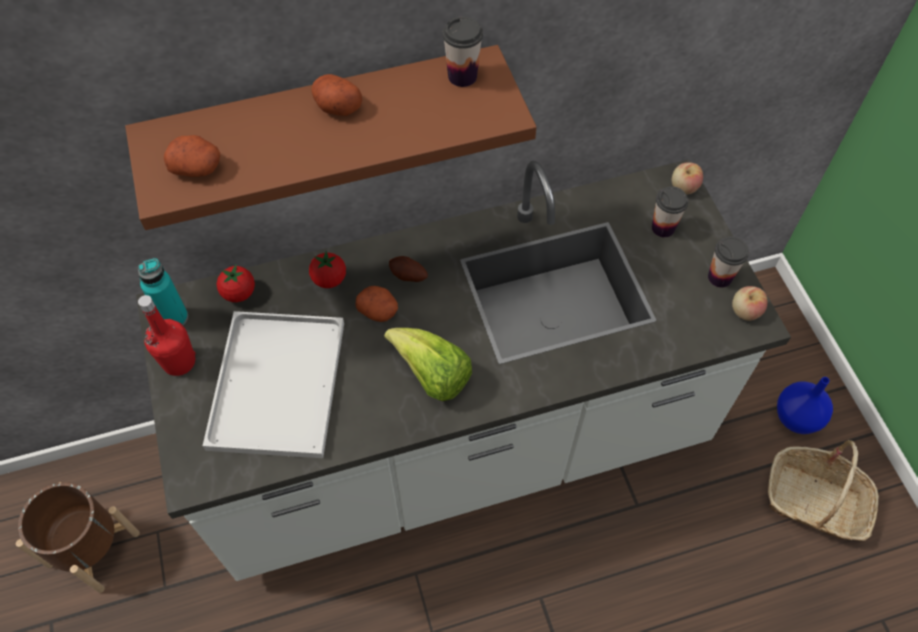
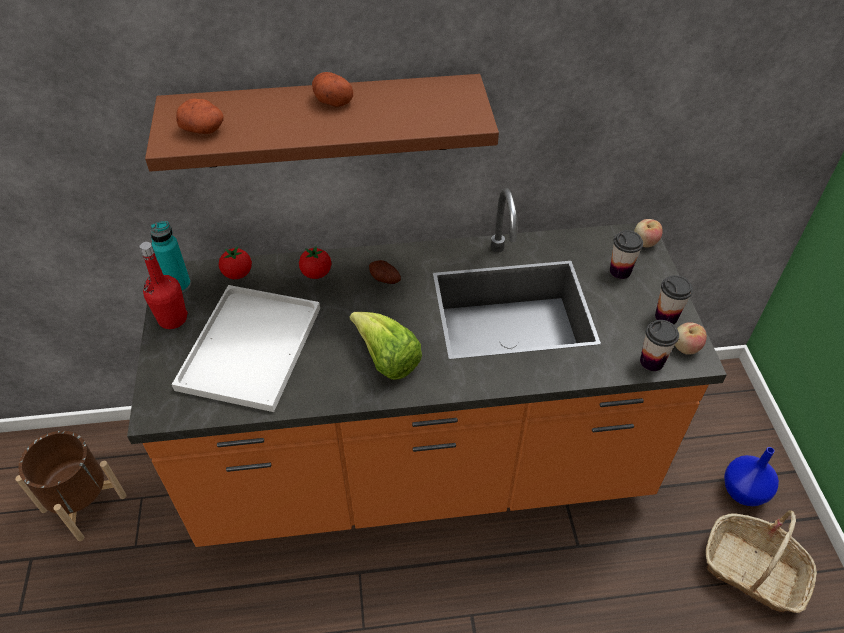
camera: 10 degrees right, 10 degrees down
(379, 310) = (352, 303): potato -> none
(459, 444) = (422, 466): white counter -> orange counter
(462, 76) = (443, 91): cup -> cup (651, 361)

